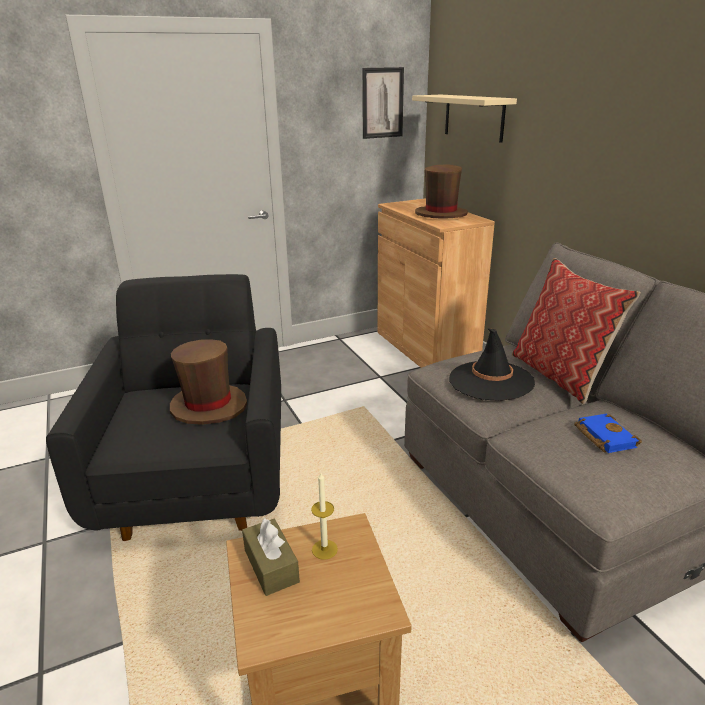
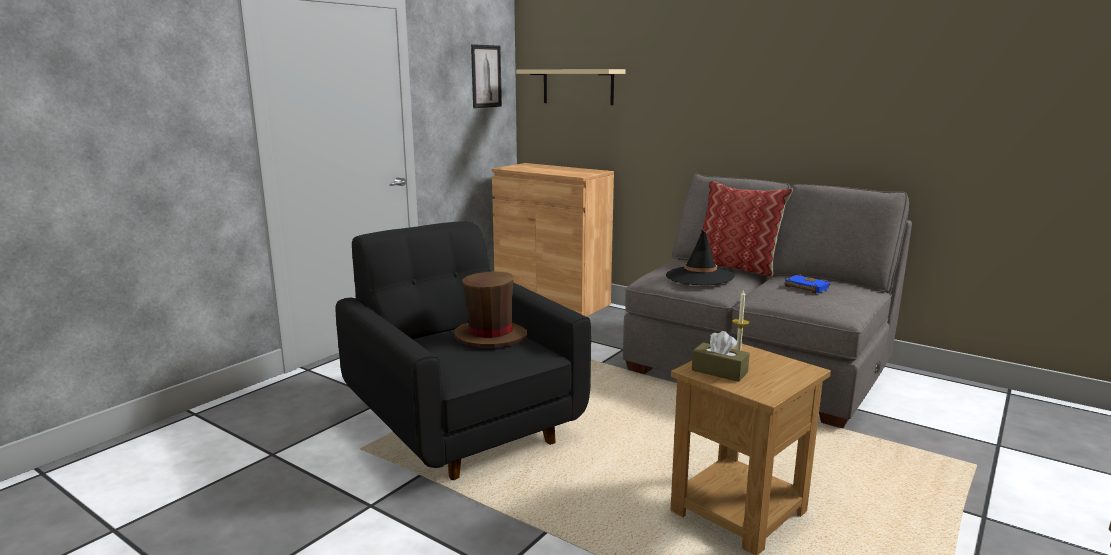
camera: 30 degrees left, 10 degrees down
(441, 214) = (563, 170): brown hat -> none

